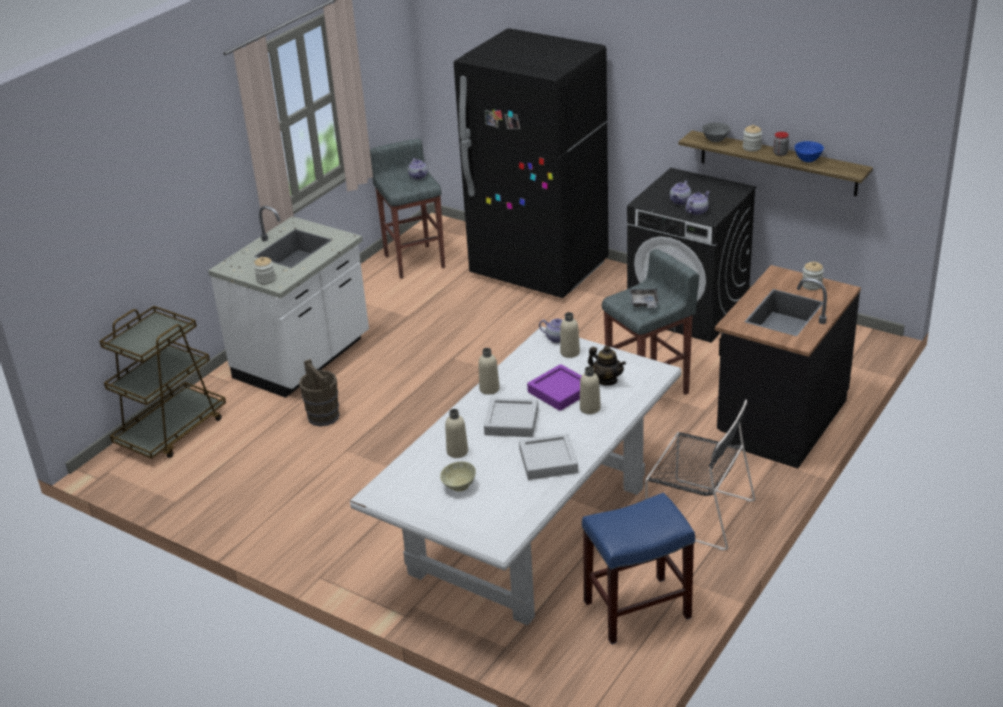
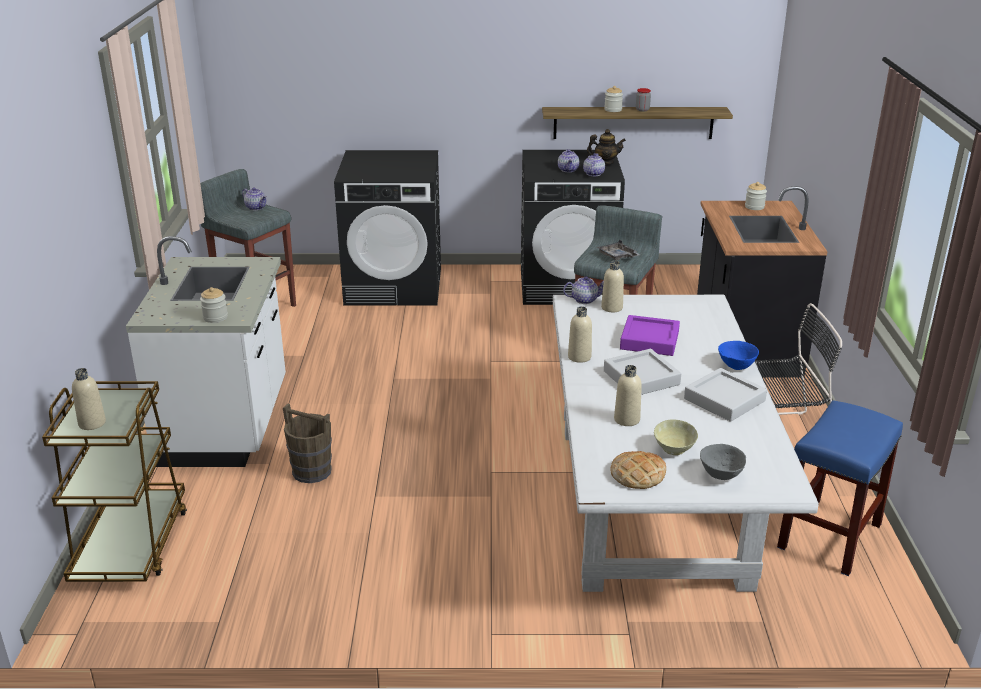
camera: 35 degrees left, 5 degrees down
(411, 495) = (638, 474): none -> bread
(539, 270) = (394, 286): black fridge -> black washing machine
(590, 408) = (696, 346): beige bottle -> beige bottle (92, 423)
(607, 380) = (677, 320): teapot -> teapot (605, 162)
(715, 141) = (575, 110): grey bowl -> grey bowl (721, 476)
(807, 160) = (671, 110): blue bowl -> blue bowl (736, 366)

